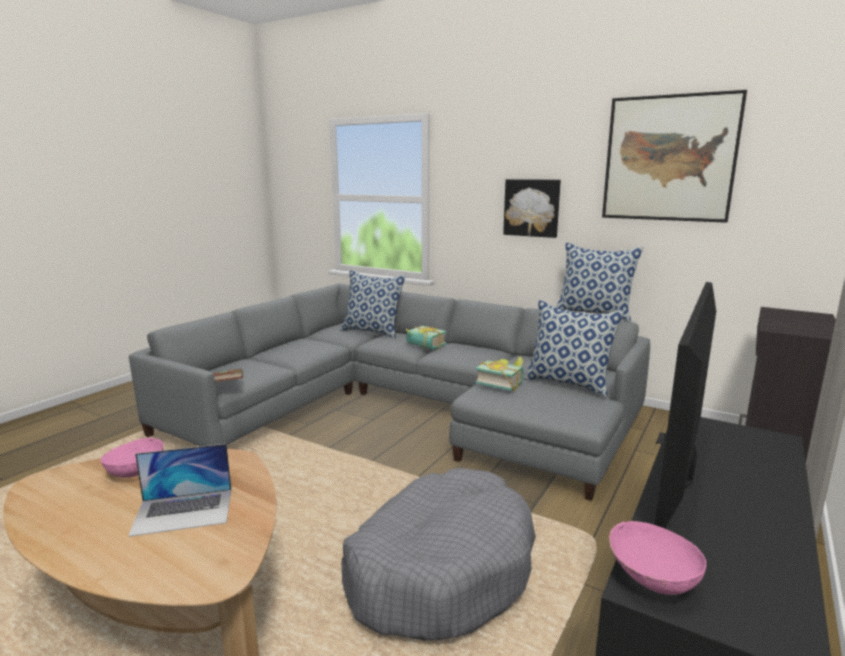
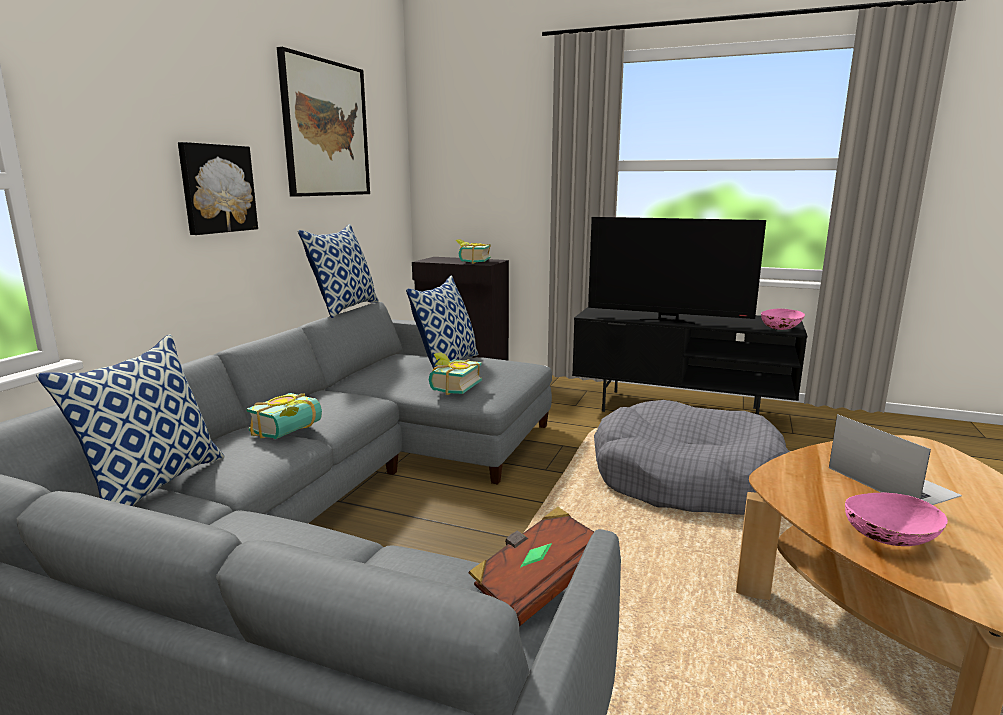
camera: 100 degrees left, 0 degrees up
(791, 325) = (471, 261): none -> book

